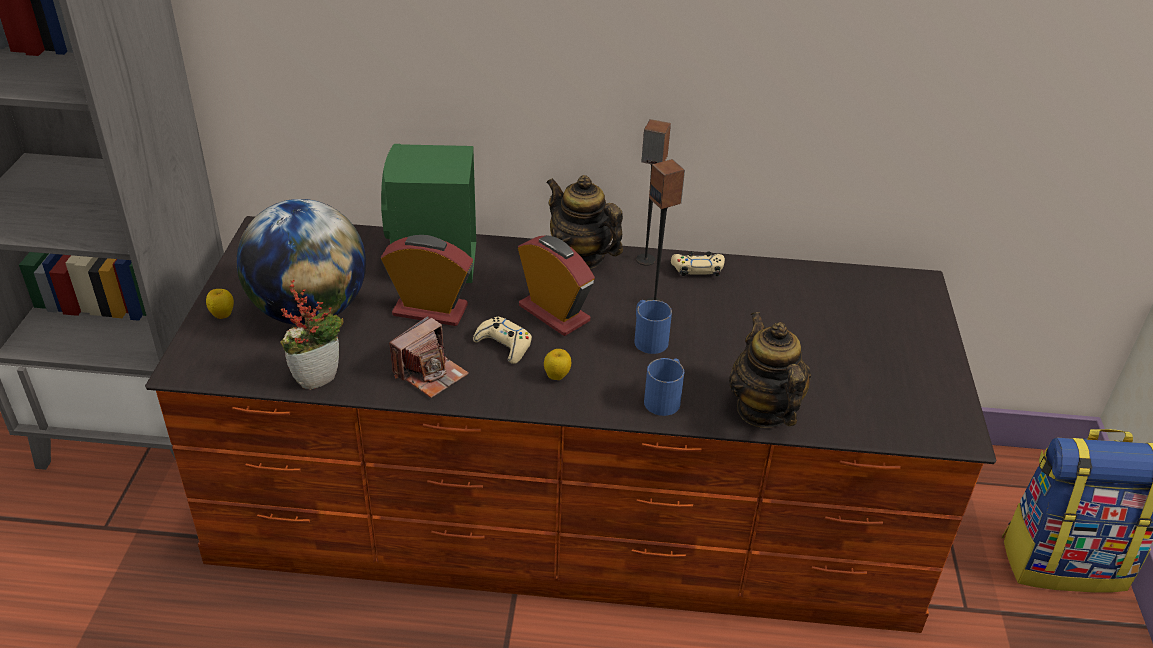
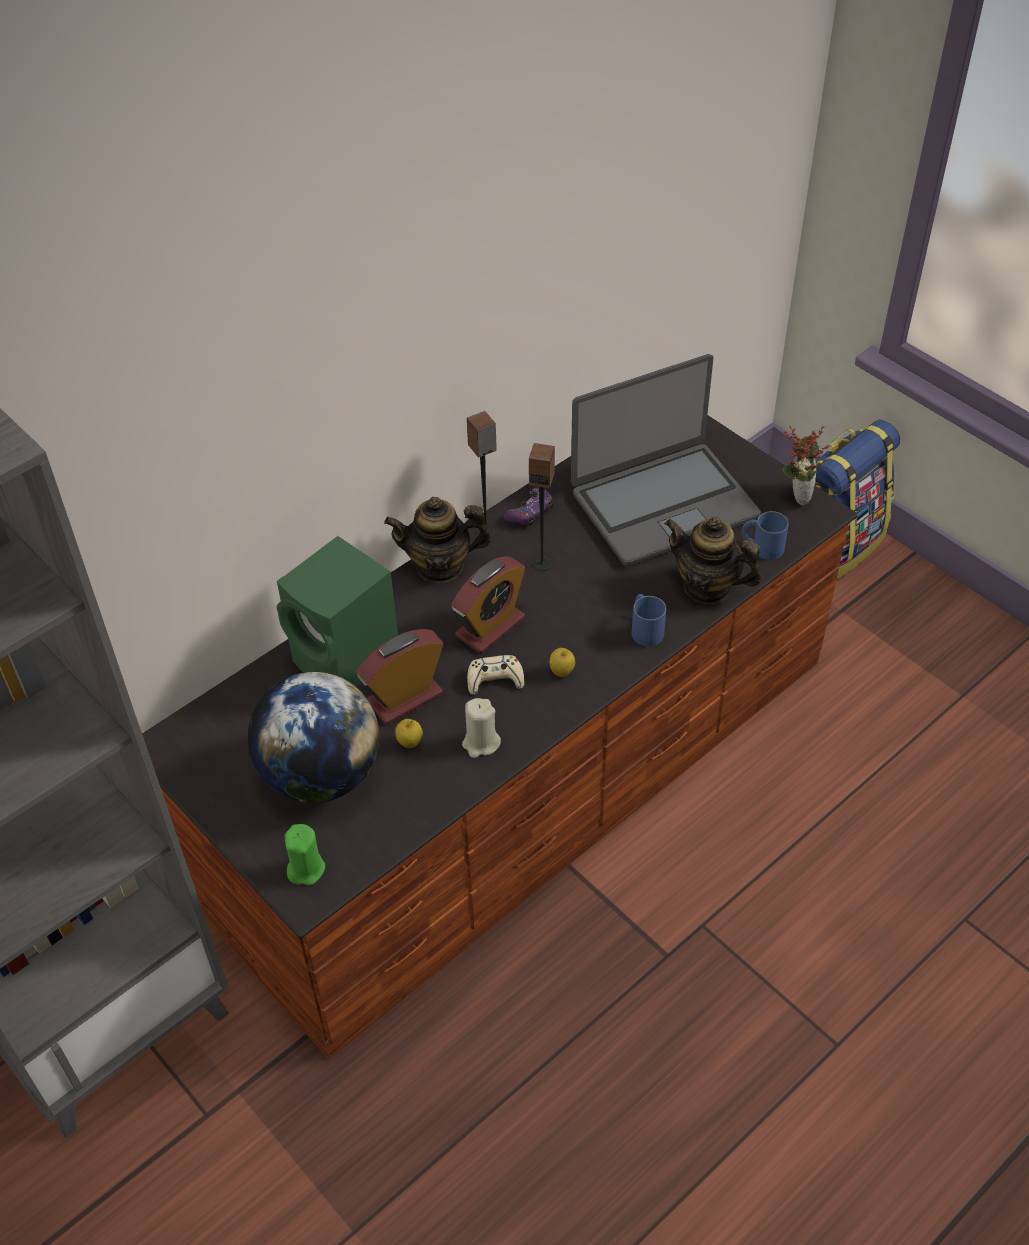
camera: 45 degrees left, 10 degrees up
(211, 353) = (306, 868): none -> green candle
(223, 315) = (261, 836): apple -> apple (410, 742)
(318, 377) = (412, 814): potted plant -> potted plant (797, 494)
(430, 373) = (481, 743): camera -> beige candle
(554, 313) = (490, 627): alarm clock -> alarm clock turned 135 degrees clockwise
(647, 338) = (574, 594): blue mug -> blue mug (761, 547)
(697, 269) = (529, 512): beige game controller -> purple game controller
(814, 333) = (663, 504): none -> laptop

